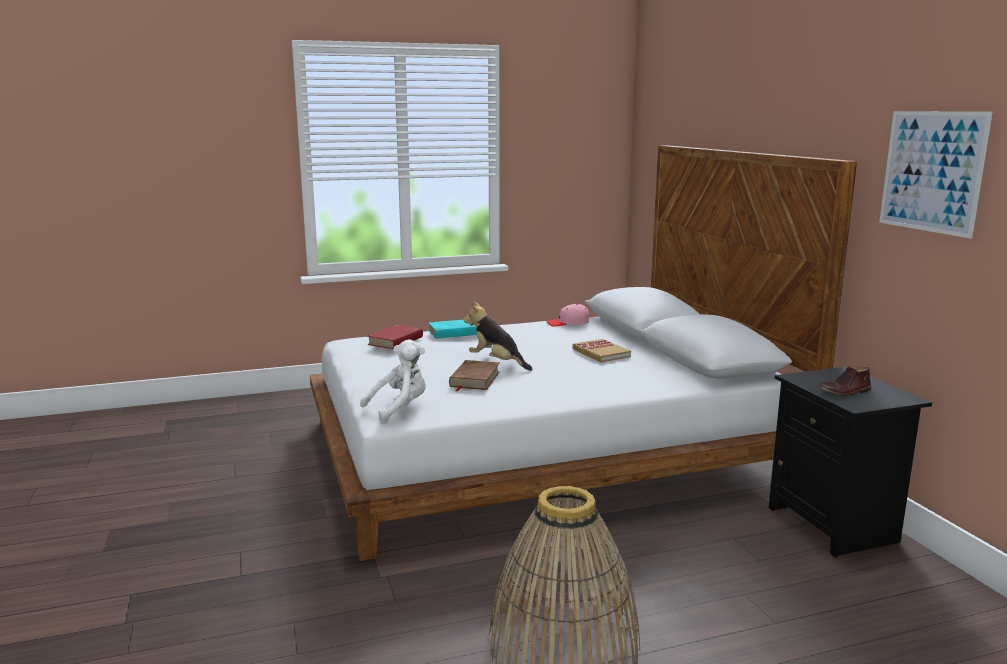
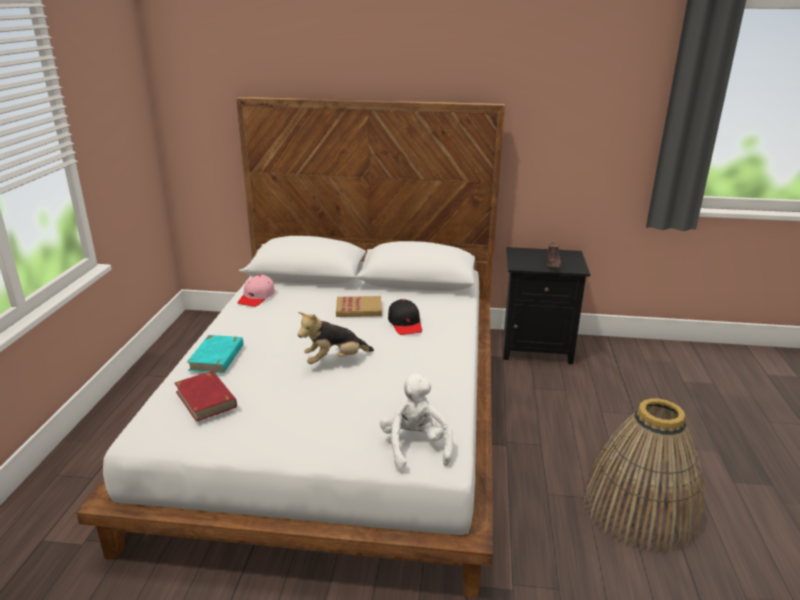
camera: 65 degrees left, 10 degrees up
(474, 379) = (373, 384): brown book -> none
(597, 371) = (405, 324): none -> black cap
(931, 171) = (563, 107): picture -> none

